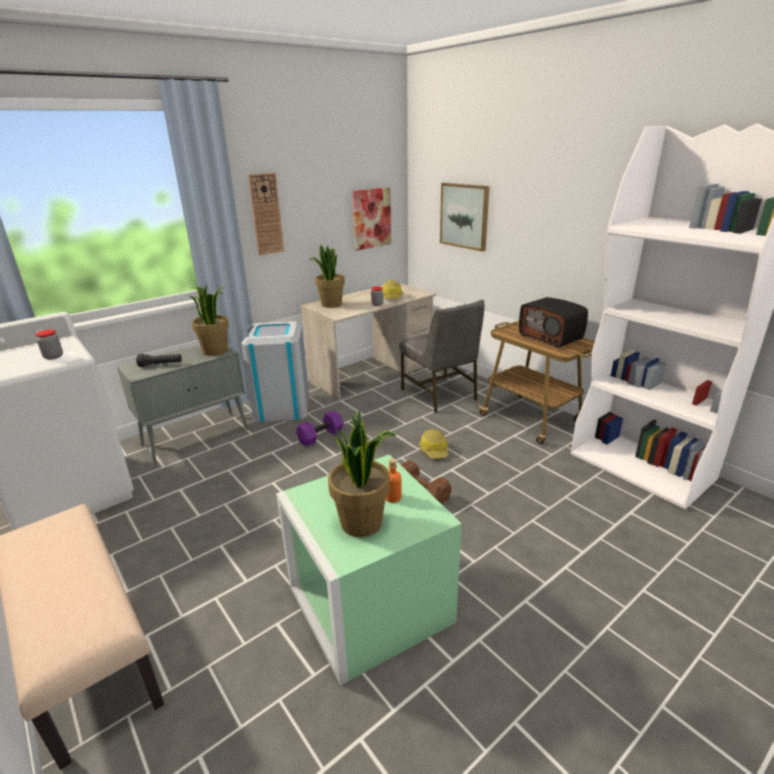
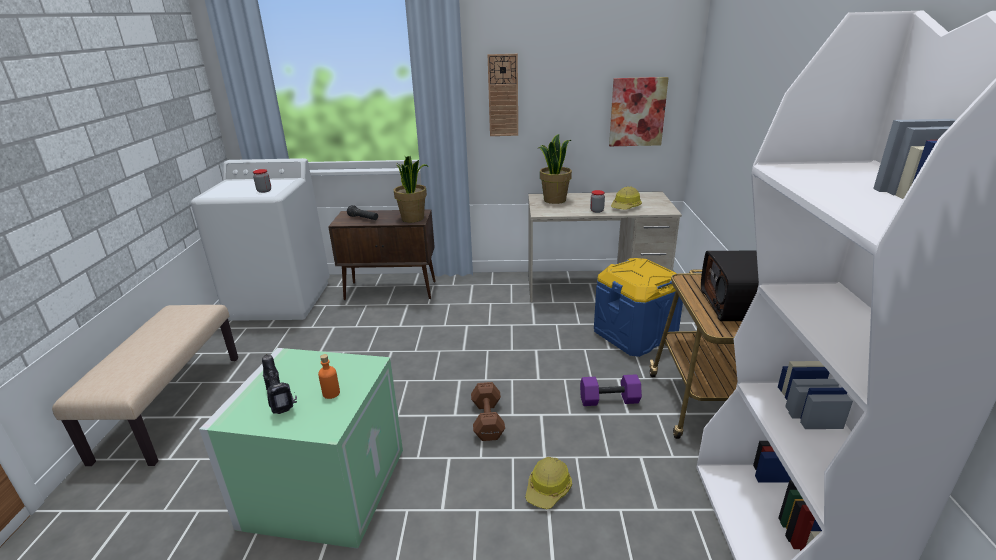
camera: 40 degrees right, 0 degrees up
(197, 436) = (391, 290): grey cabinet -> brown cabinet
(282, 408) = (477, 291): grey trash can -> none
(321, 436) = (473, 329): purple dumbbell -> purple dumbbell (609, 400)
(362, 523) = (281, 400): potted plant -> power drill
(434, 450) = (551, 388): hard hat -> hard hat (548, 489)
(440, 395) = (634, 334): grey chair -> blue storage box
(464, 216) = (730, 123): picture -> none

